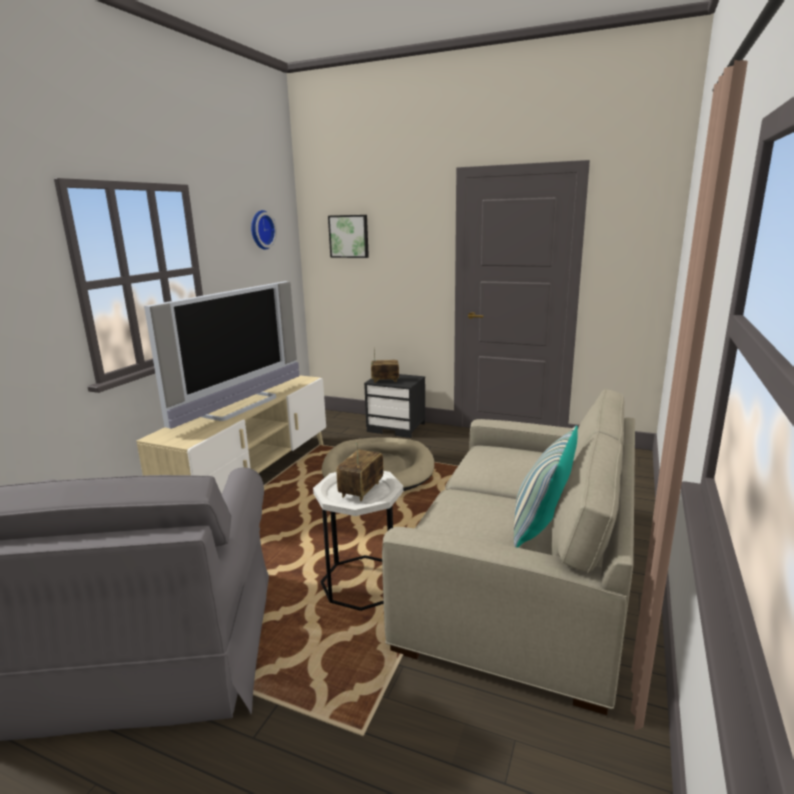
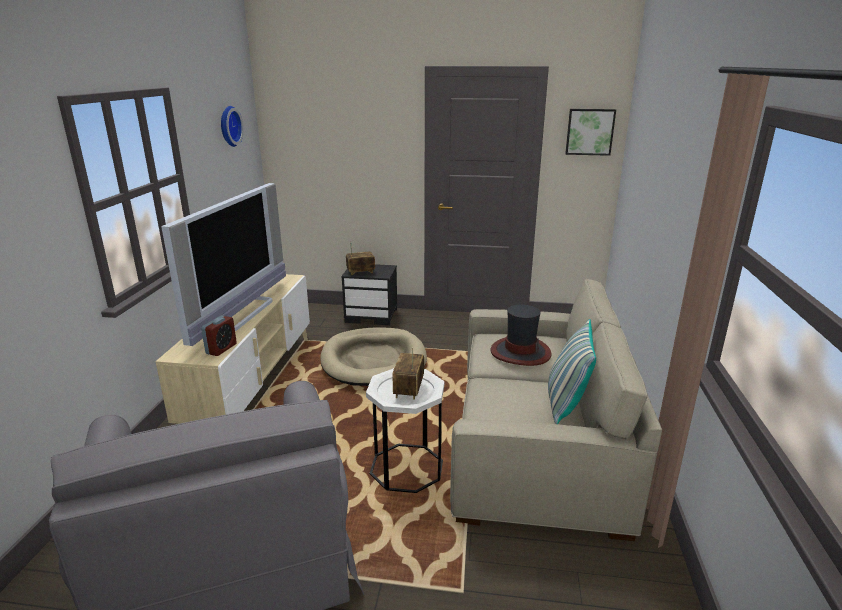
camera: 15 degrees left, 5 degrees up
(200, 435) = (221, 349): none -> alarm clock
(349, 236) = (314, 129): picture -> picture (589, 131)
(512, 467) = (520, 352): none -> hat

